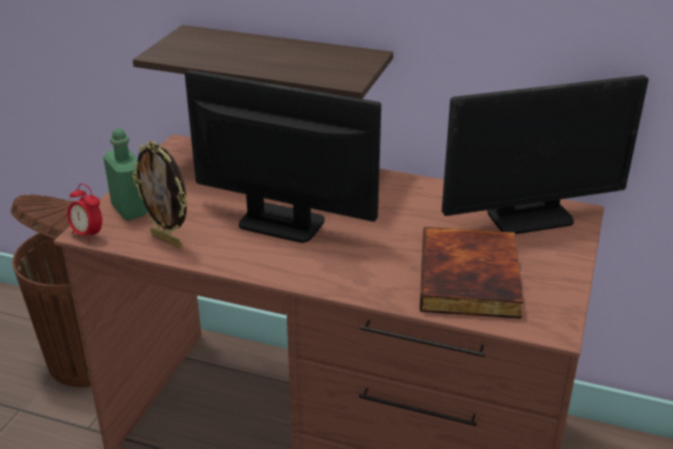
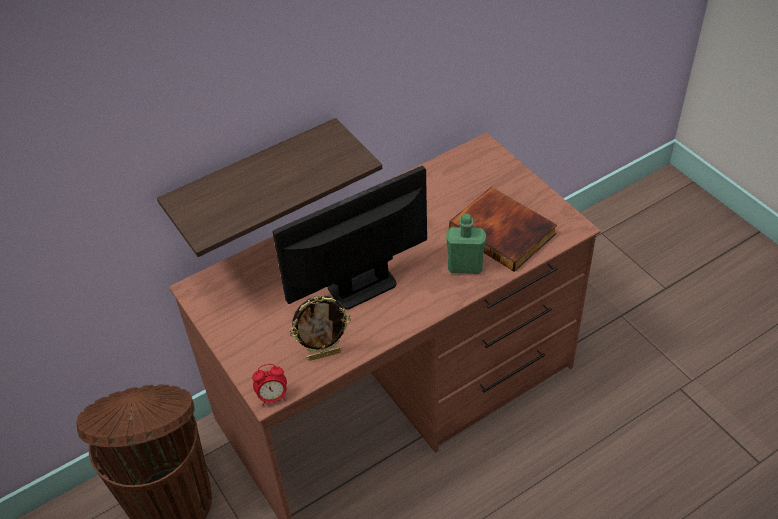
camera: 50 degrees left, 15 degrees up
(130, 209) = (262, 359): green bottle -> green bottle (465, 267)
(529, 216) = (468, 169): monitor -> none

